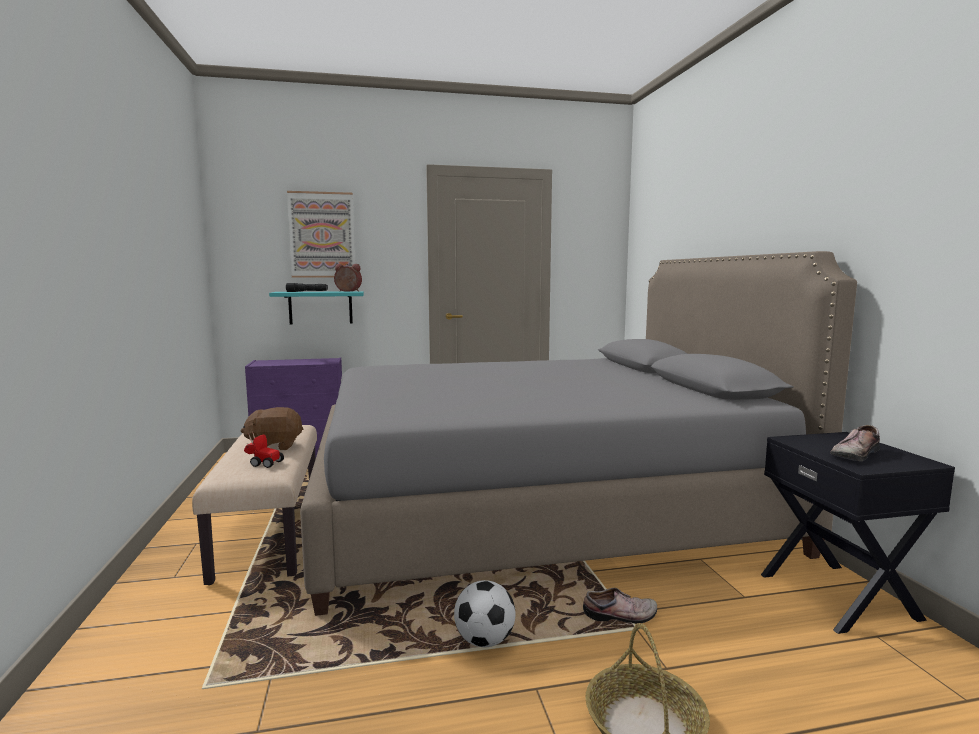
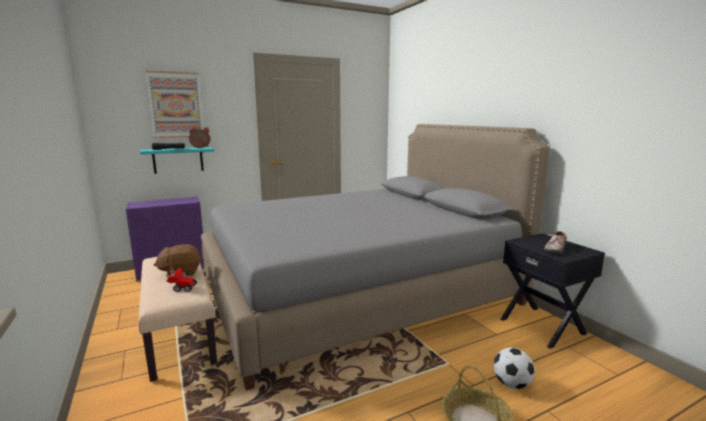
camera: 15 degrees left, 5 degrees up
(485, 641) = (365, 387): football -> football (511, 384)
(621, 616) = (436, 357): shoe -> none

